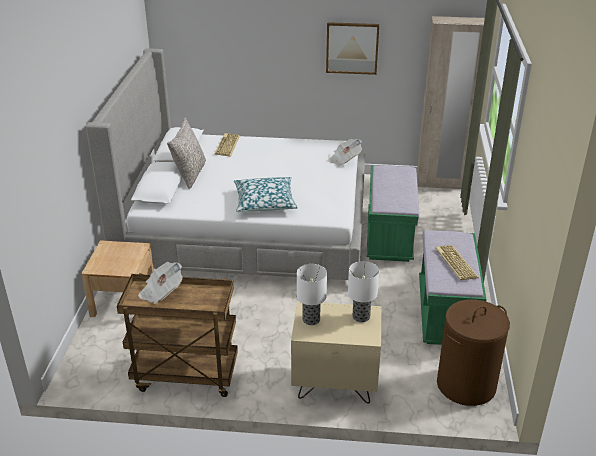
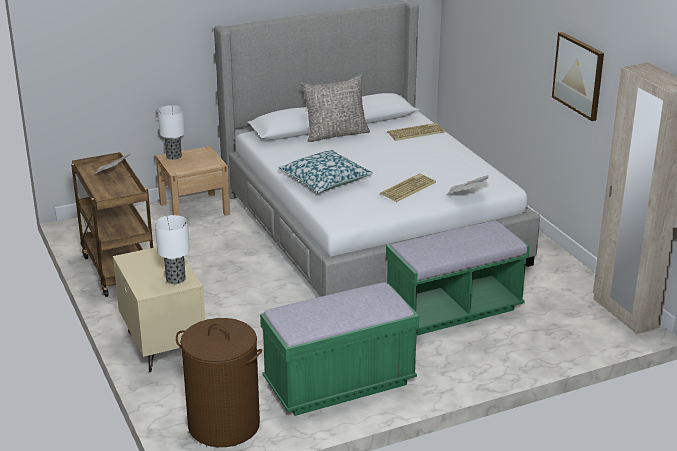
camera: 60 degrees right, 5 degrees down
(311, 320) = (150, 257): table lamp -> table lamp (173, 157)
(455, 263) = (331, 312): keyboard -> keyboard (407, 188)

